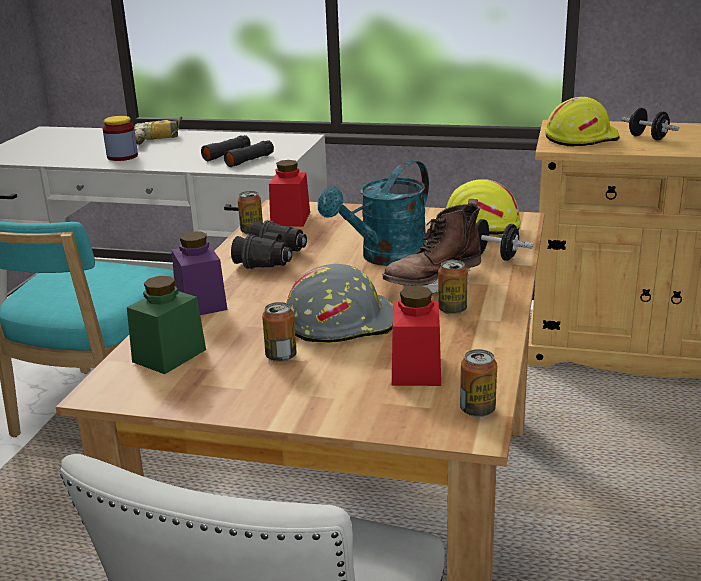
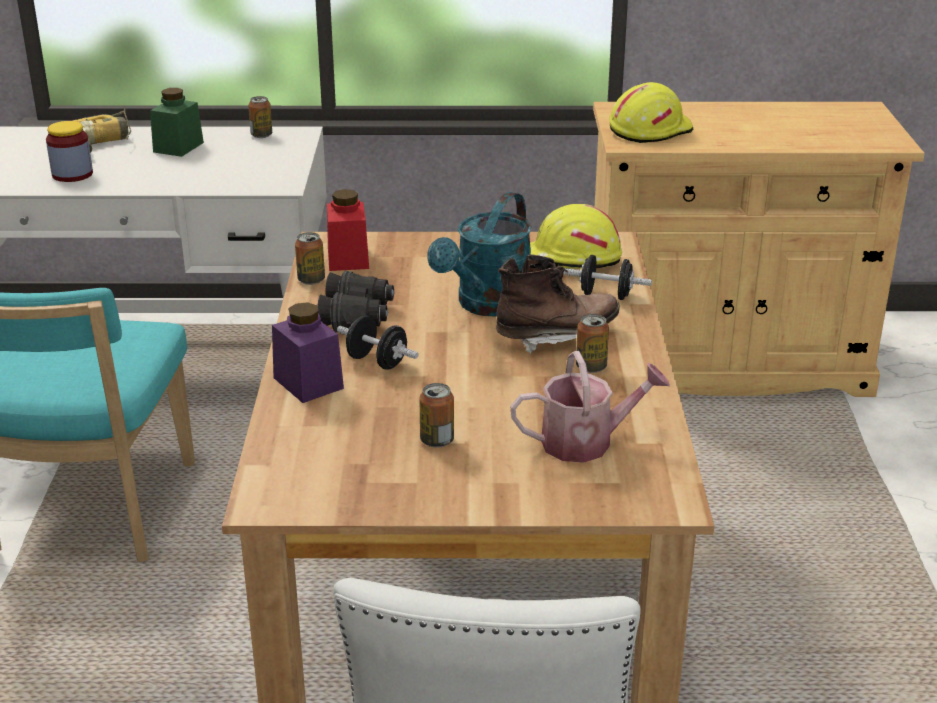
camera: 15 degrees left, 5 degrees up
(169, 356) = (312, 452): green jar -> green jar (178, 147)
(238, 158) = (231, 169): black binoculars -> none
(340, 322) = (479, 393): grey hard hat -> none
(416, 370) = (586, 442): red jar -> watering can
(433, 284) = (556, 336): brown boot -> brown boot turned 150 degrees counterclockwise
(477, 410) = (666, 480): can -> can (261, 135)
(647, 138) = (722, 126): black dumbbell -> black dumbbell (377, 362)

